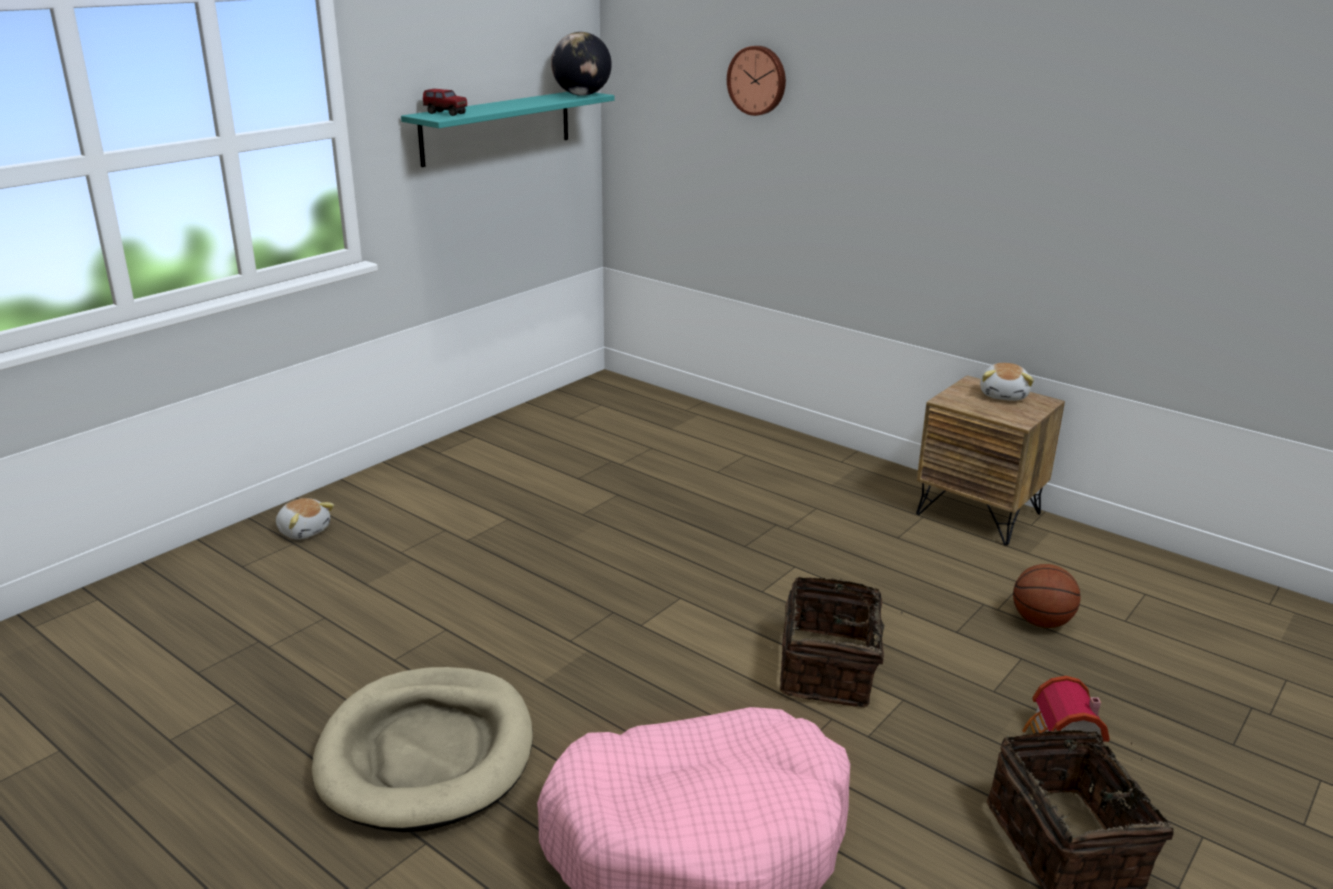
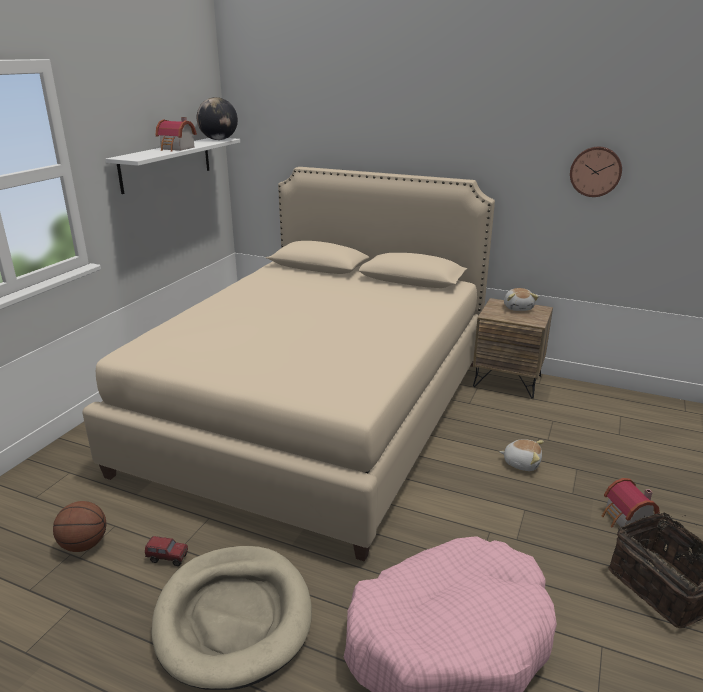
camera: 15 degrees left, 0 degrees up
(304, 530) = (74, 461): plush toy -> plush toy (521, 463)
(445, 113) = (137, 155): toy truck -> toy truck (168, 558)
(497, 127) = (166, 164): turquoise shelf -> white shelf
(509, 106) = (177, 148): none -> toy house
(656, 516) = (317, 412): none -> beige bed
(758, 80) = (338, 124): wall clock -> wall clock (595, 171)
(830, 669) = (472, 498): basket -> none
(1040, 622) = (575, 443): basketball -> basketball (84, 545)

